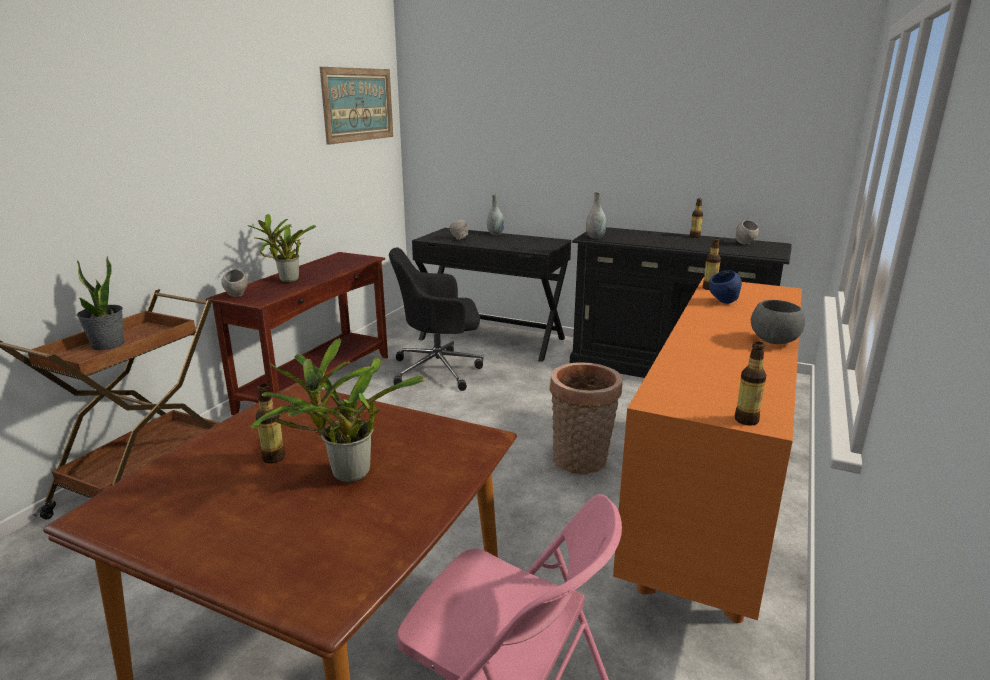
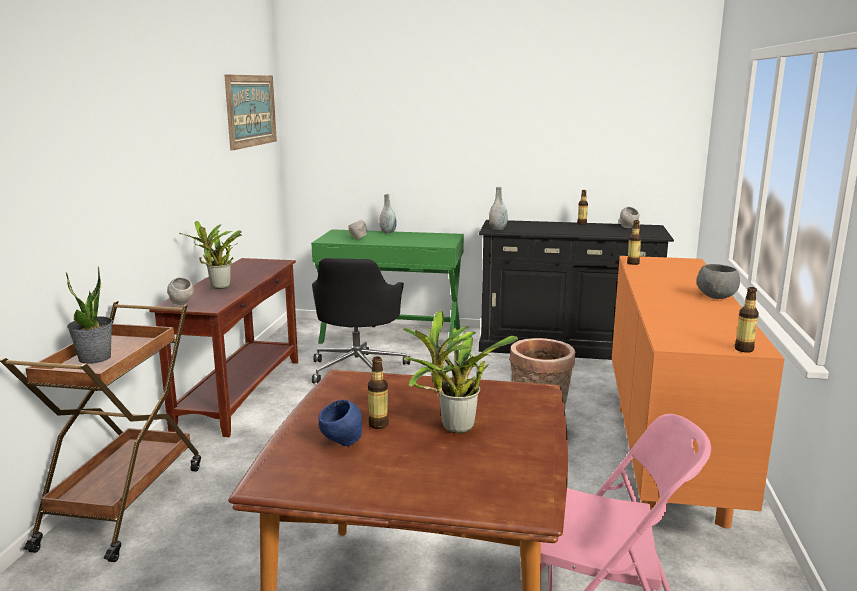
camera: 15 degrees left, 5 degrees down
(439, 370) = (358, 369): black office chair -> black office chair turned 60 degrees counterclockwise
(492, 338) = (391, 336): black desk -> green desk
(723, 302) = (653, 273): blue bowl -> blue bowl (342, 444)

